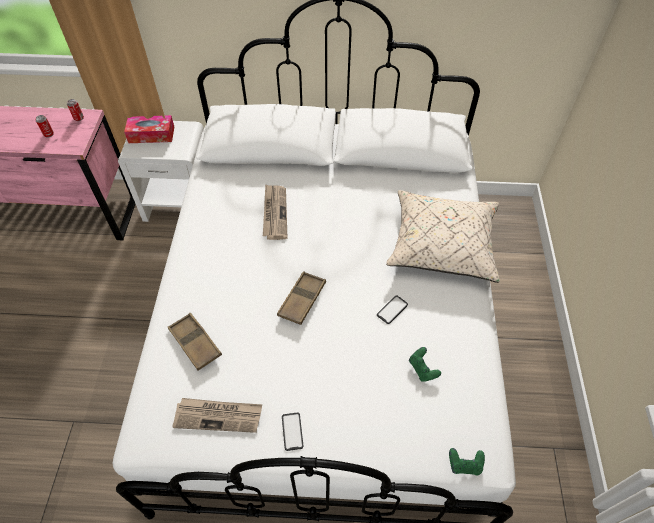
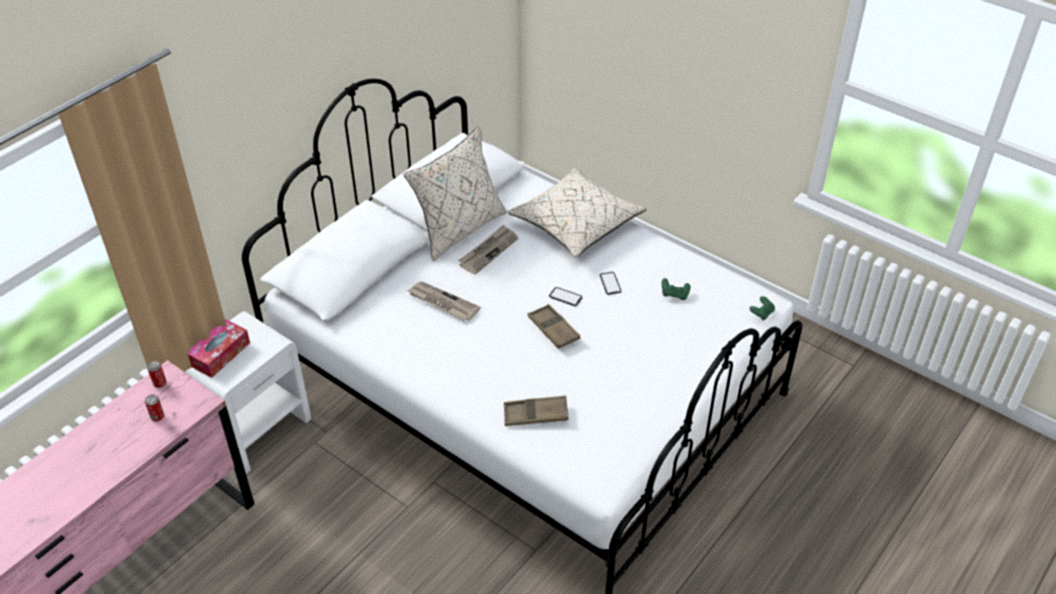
camera: 55 degrees left, 10 degrees down
(218, 416) = (617, 428): newspaper -> newspaper (488, 251)
(292, 431) = (666, 390): phone -> phone (565, 297)
(363, 176) = (458, 229): none -> beige pillow

